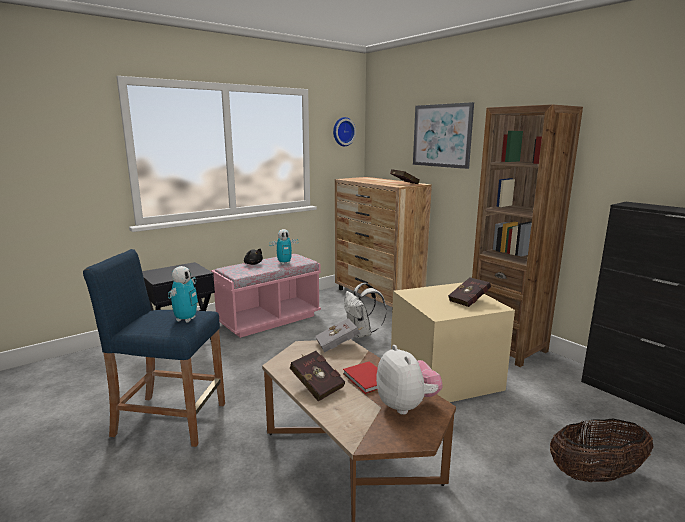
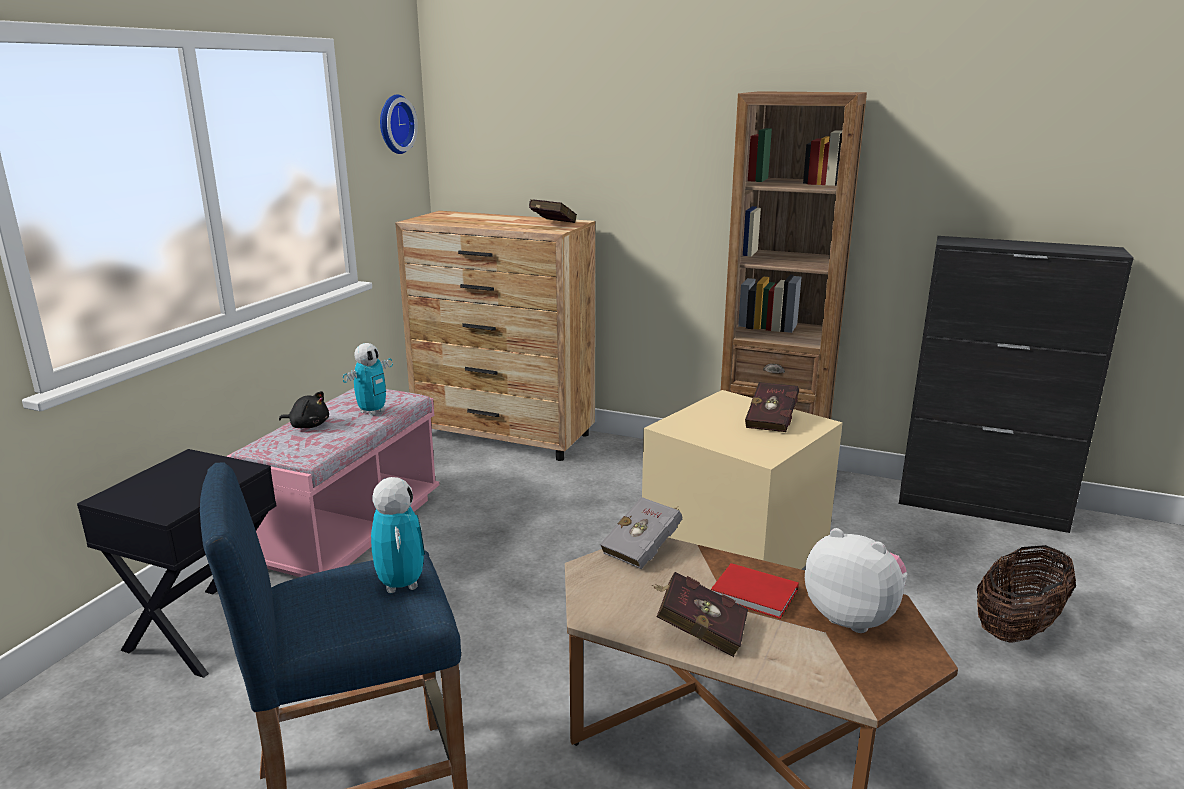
camera: 30 degrees left, 5 degrees up
(361, 334) = (545, 513): white backpack -> none
(442, 135) = (608, 132): picture -> none

